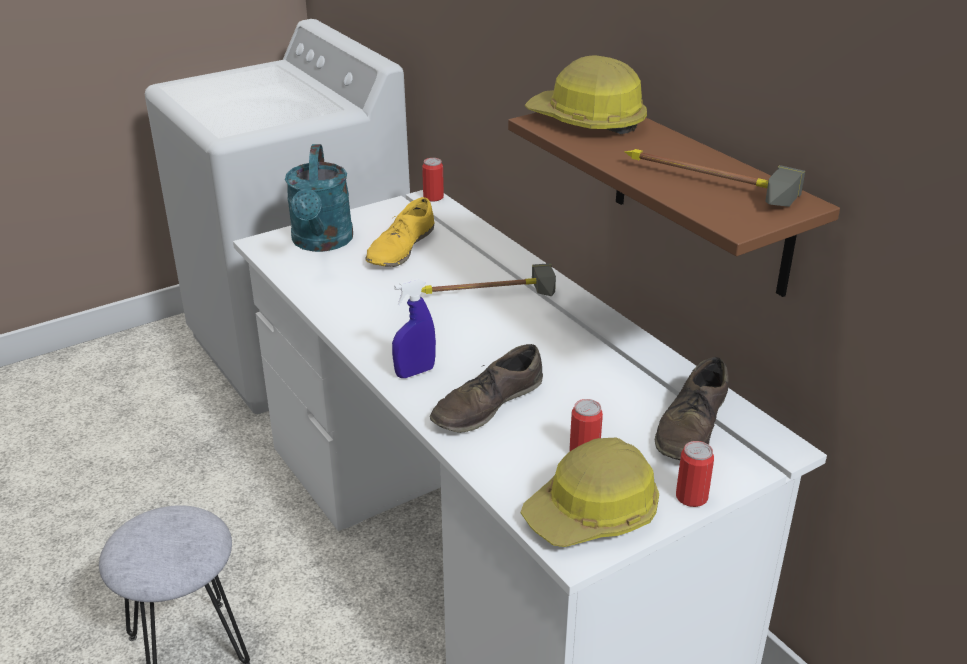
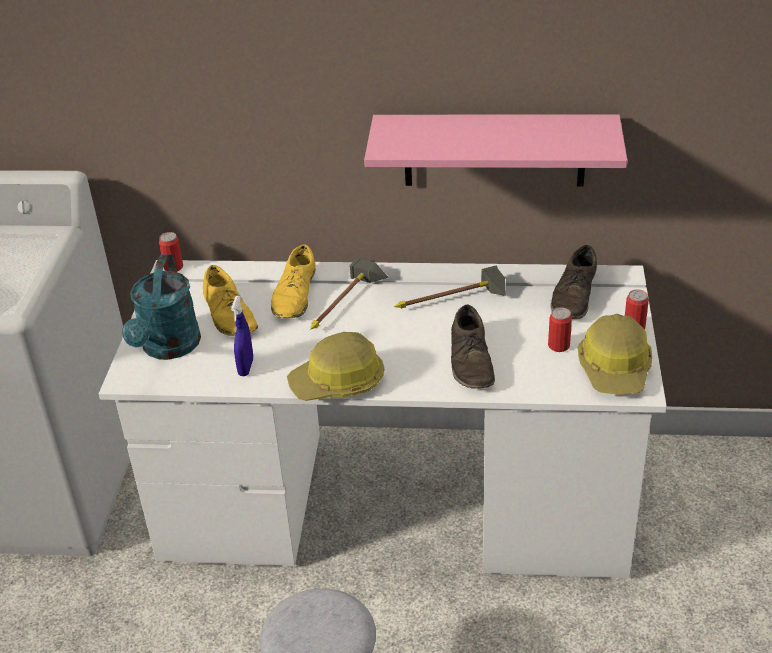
camera: 50 degrees left, 5 degrees up
(322, 243) = (168, 348): turquoise watering can -> turquoise watering can turned 60 degrees clockwise
(415, 372) = (401, 375): blue spray bottle -> blue spray bottle (246, 367)
(468, 265) = (295, 295): none -> yellow shoe
(587, 121) = (409, 135): hard hat -> hard hat (338, 383)
(692, 427) = (574, 295): brown shoe -> brown shoe turned 45 degrees clockwise
(701, 185) = (547, 139): hammer -> hammer (450, 303)
(701, 196) = (494, 150): brown shelf -> pink shelf

